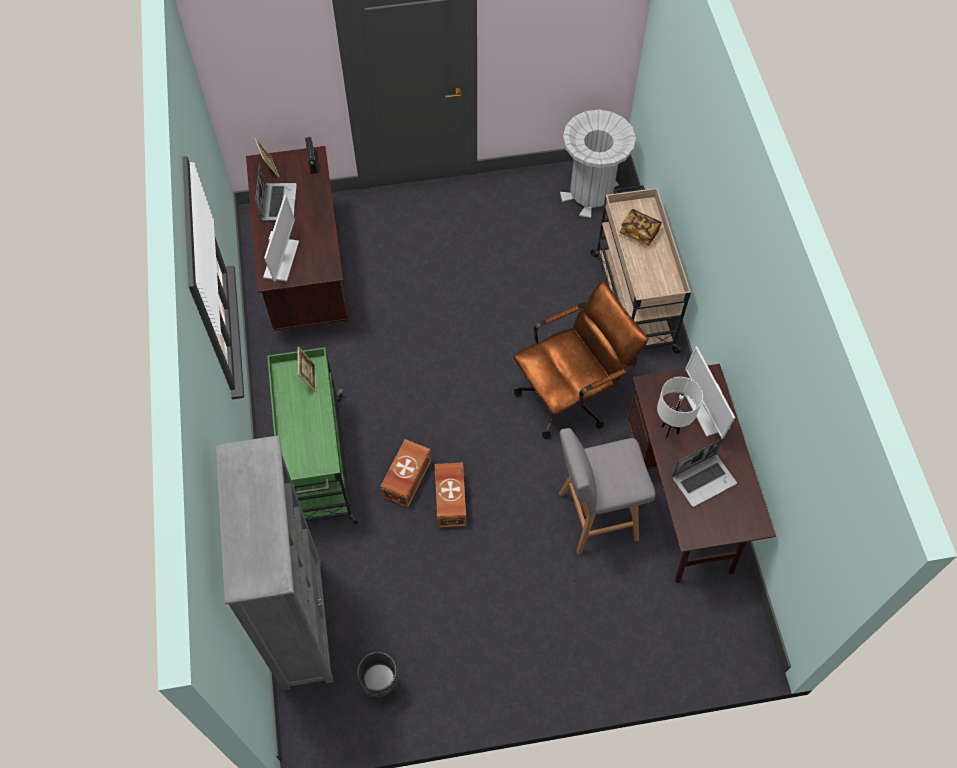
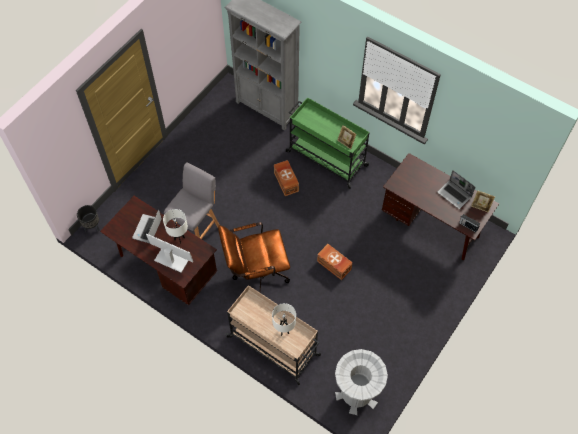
camera: 135 degrees right, 0 degrees up
(281, 260) = (417, 172): monitor -> none
(381, 685) = (218, 114): black planter -> black planter (92, 227)
(451, 499) = (260, 189): brown storage box -> brown storage box (334, 266)
(572, 395) = (256, 273): brown office chair -> brown office chair turned 60 degrees clockwise
(639, 232) = (284, 331): book -> white table lamp

